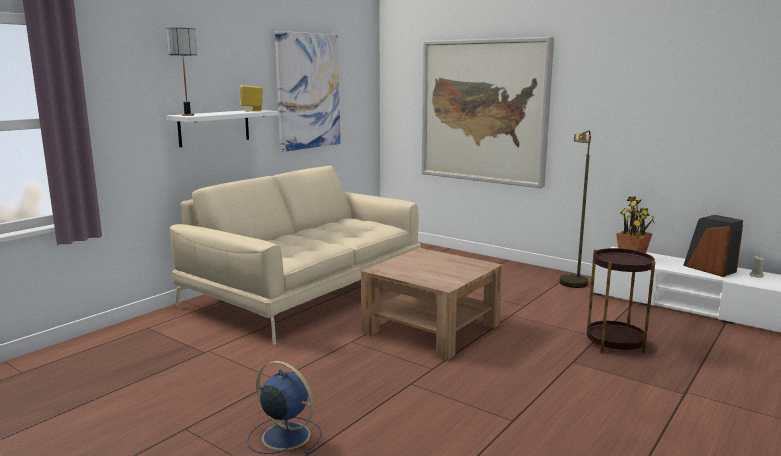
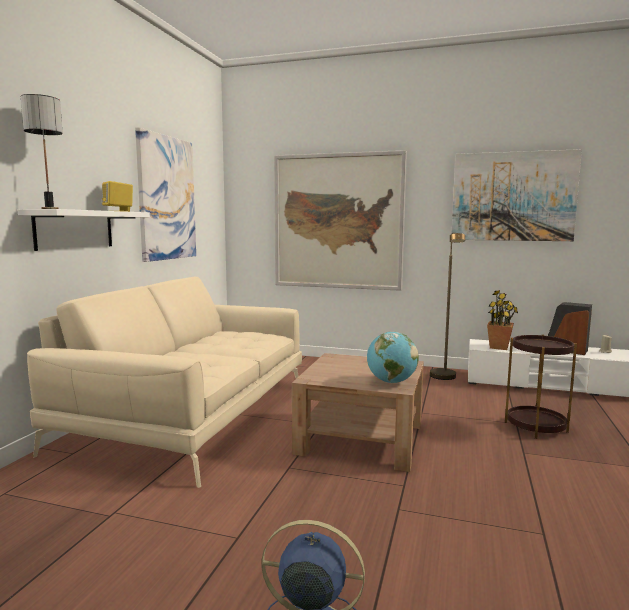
camera: 20 degrees left, 5 degrees down
(445, 279) = (391, 382): none -> globe
(666, 90) = (512, 196): none -> picture

